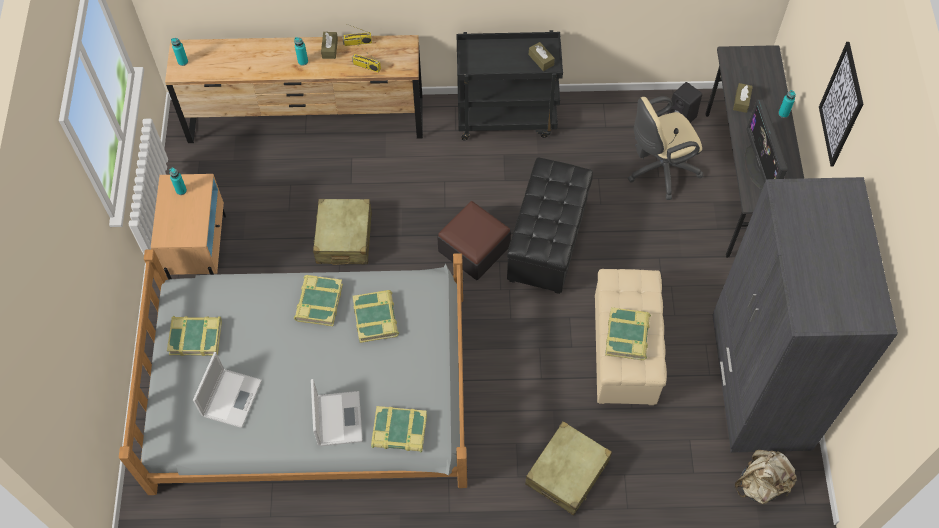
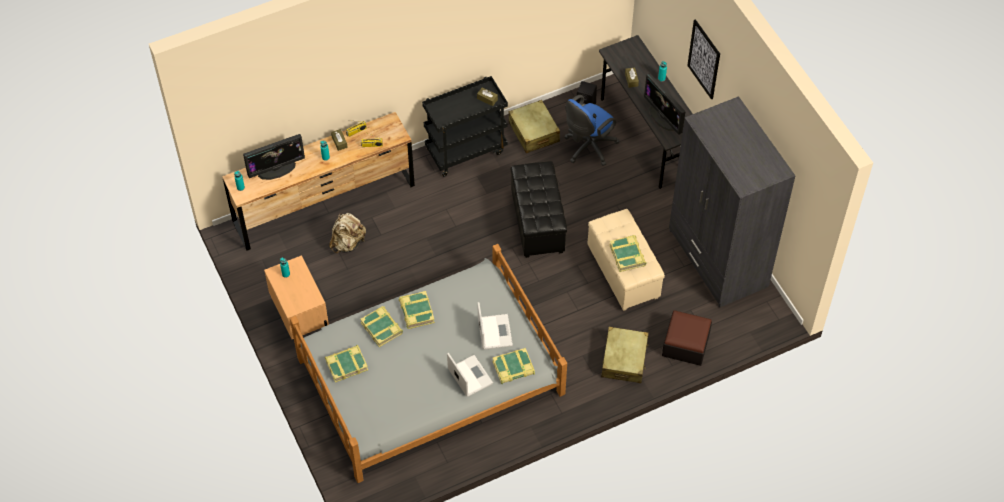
camera: 25 degrees left, 5 degrees down
(232, 397) = (393, 391): laptop -> laptop (494, 331)
(237, 55) = (276, 169): none -> monitor
(344, 238) = (397, 272): beige suitcase -> beige suitcase (534, 132)
(376, 318) = (460, 307): book -> book (382, 328)
(474, 248) = (490, 245): ottoman -> ottoman (685, 344)
(659, 170) = (588, 148): beige office chair -> blue office chair
(761, 484) = (747, 319): beige backpack -> beige backpack (348, 243)

